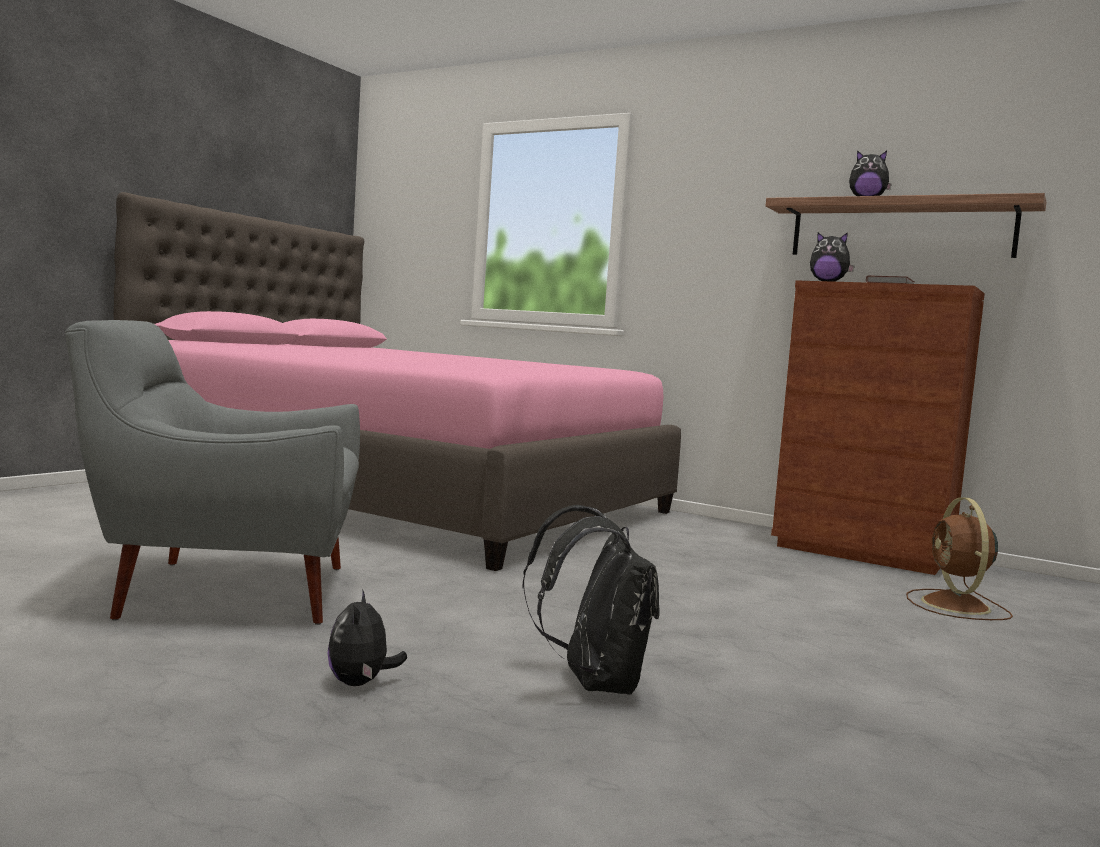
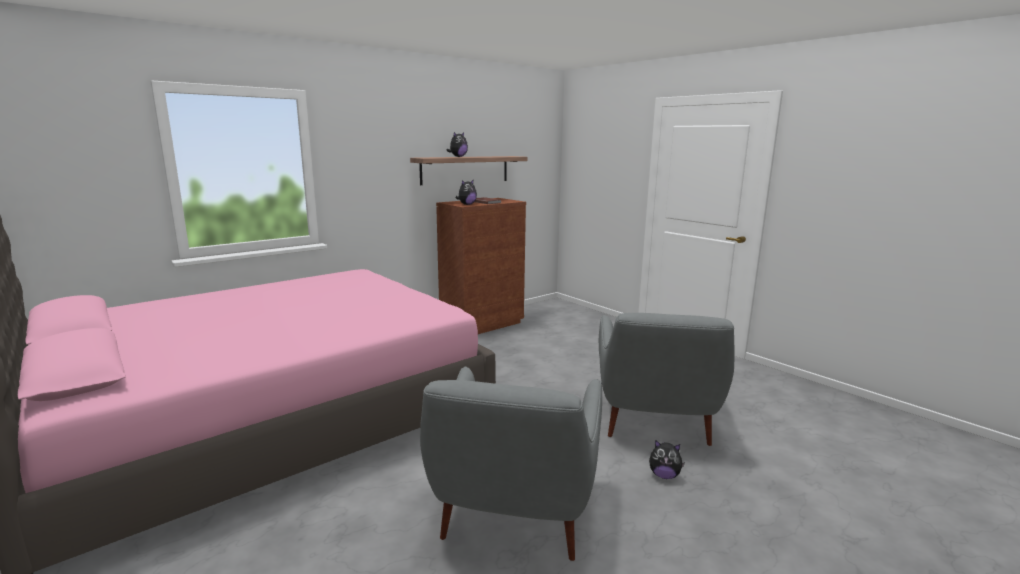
camera: 70 degrees left, 10 degrees up
(593, 683) = (654, 421): black backpack -> grey armchair
(957, 606) = (562, 332): brown fan -> none

